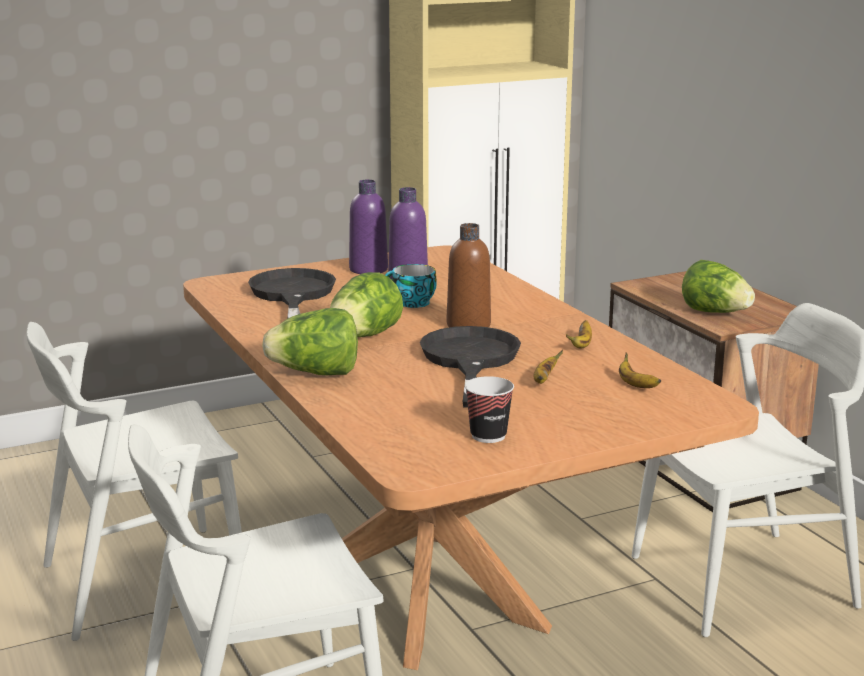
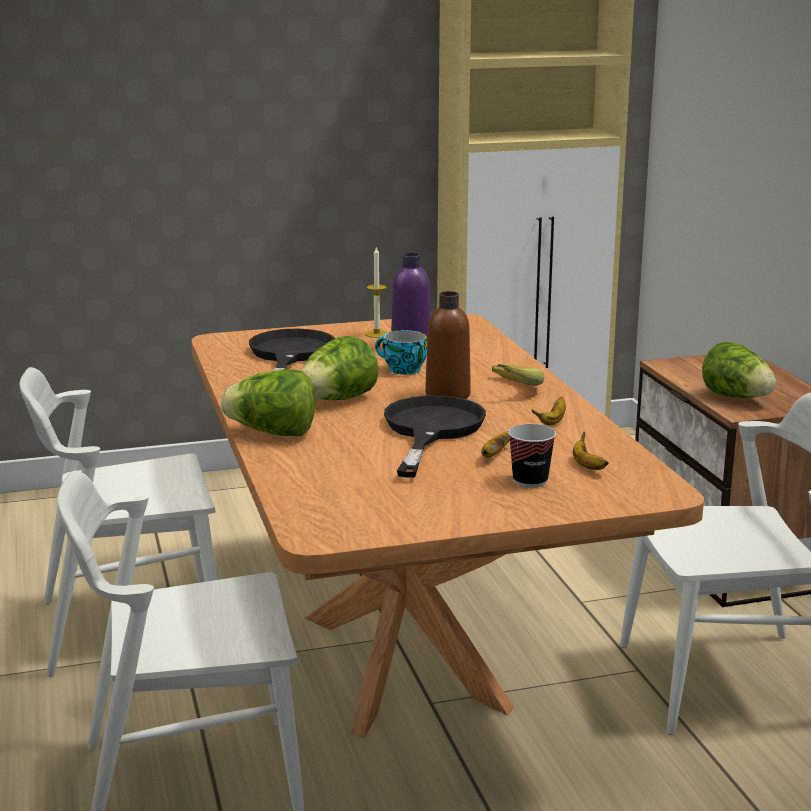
camera: 10 degrees right, 0 degrees up
(368, 269) = (377, 334): purple bottle -> candle
(488, 436) = (410, 506): cup -> cup (530, 481)
(523, 317) = (507, 390): none -> banana

